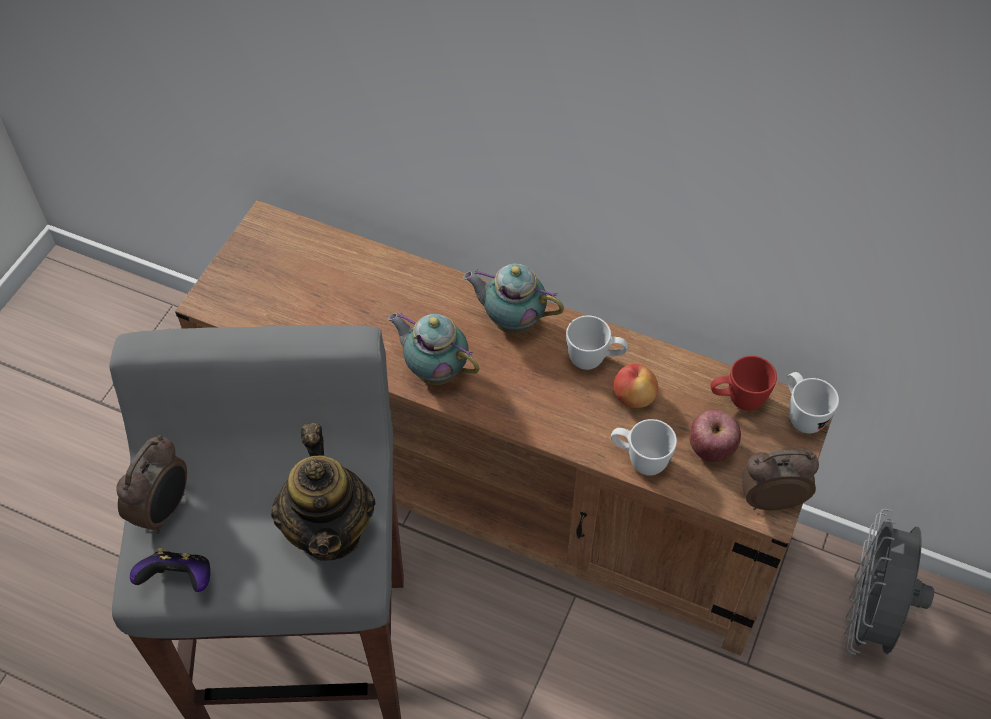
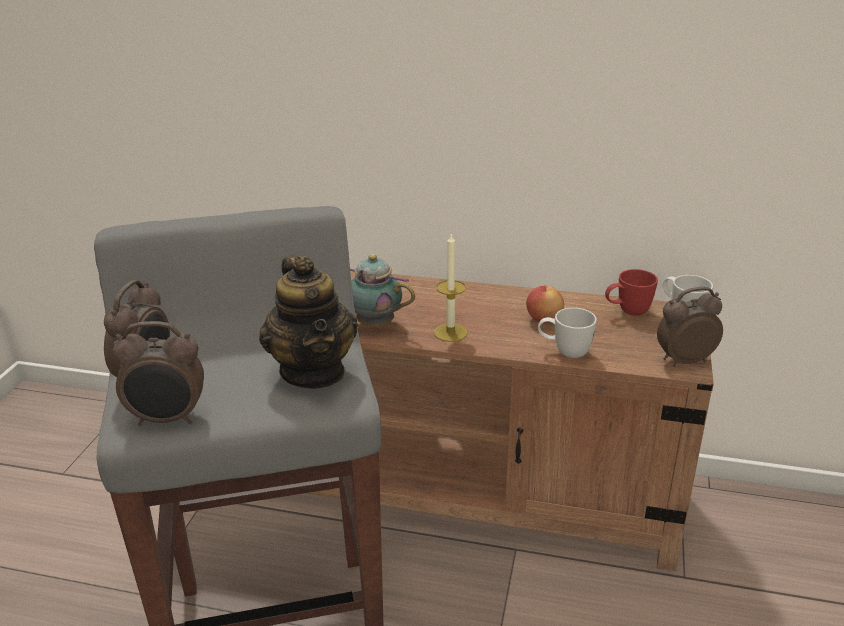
camera: 10 degrees left, 25 degrees down
(179, 580) = (168, 419): game controller -> alarm clock
(511, 321) = (428, 292): teapot -> none
(519, 403) = (450, 332): none -> candle
(594, 360) = (503, 304): white mug -> none
(711, 448) = (620, 339): apple -> none
(869, 616) = (770, 526): grey fan -> none

